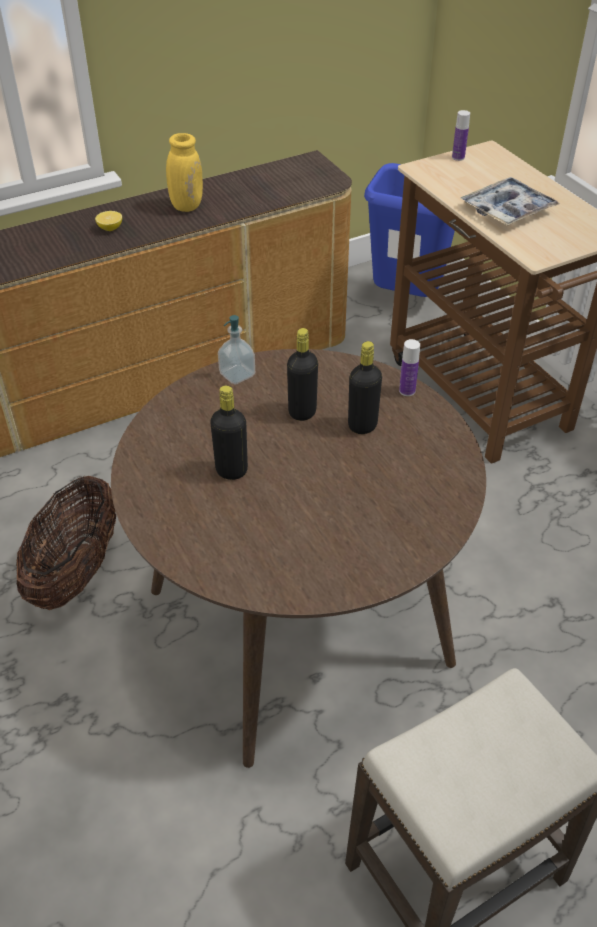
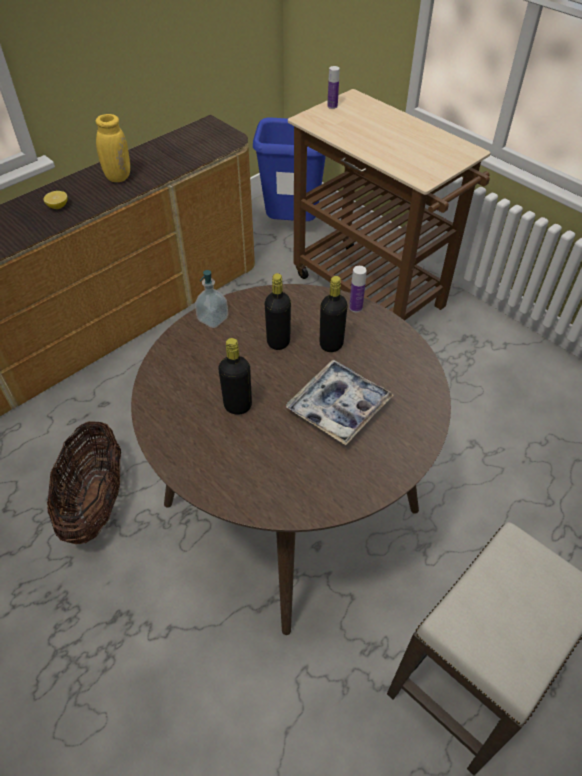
camera: 15 degrees left, 5 degrees up
(507, 210) = (386, 144): tray -> tray (338, 407)

